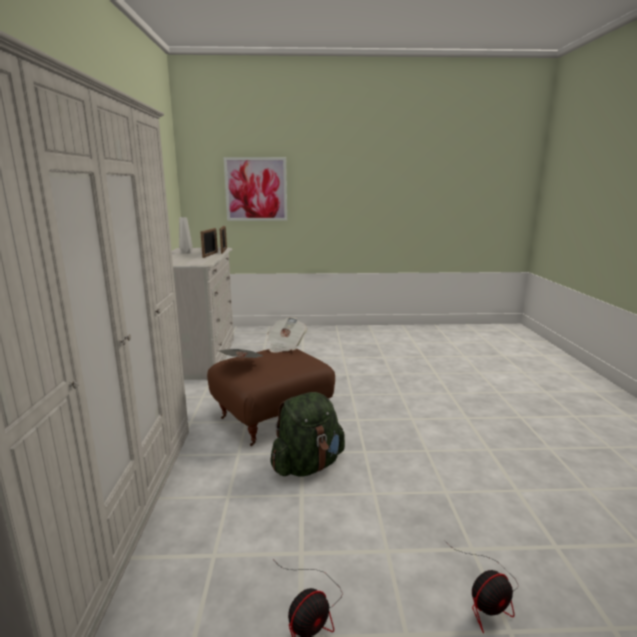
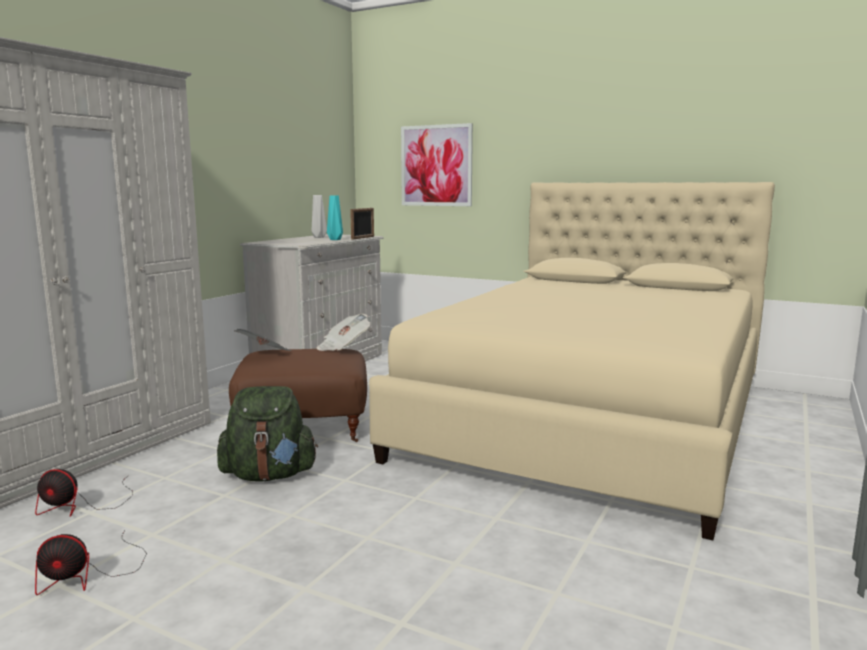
camera: 30 degrees right, 5 degrees down
(210, 255) = (335, 239): picture frame -> turquoise vase
(433, 363) = (592, 419): none -> beige bed
(487, 596) = (249, 627): fan -> fan (82, 505)

